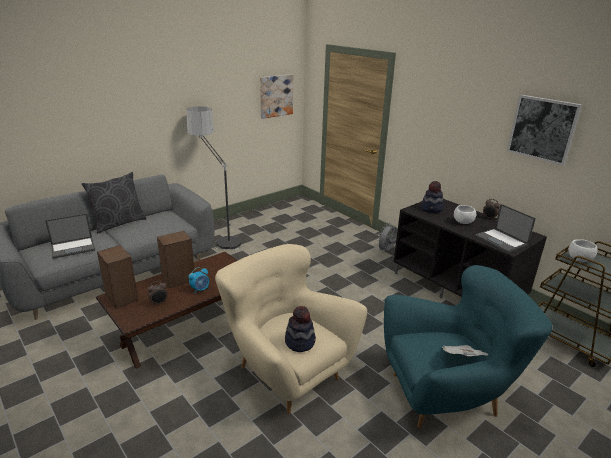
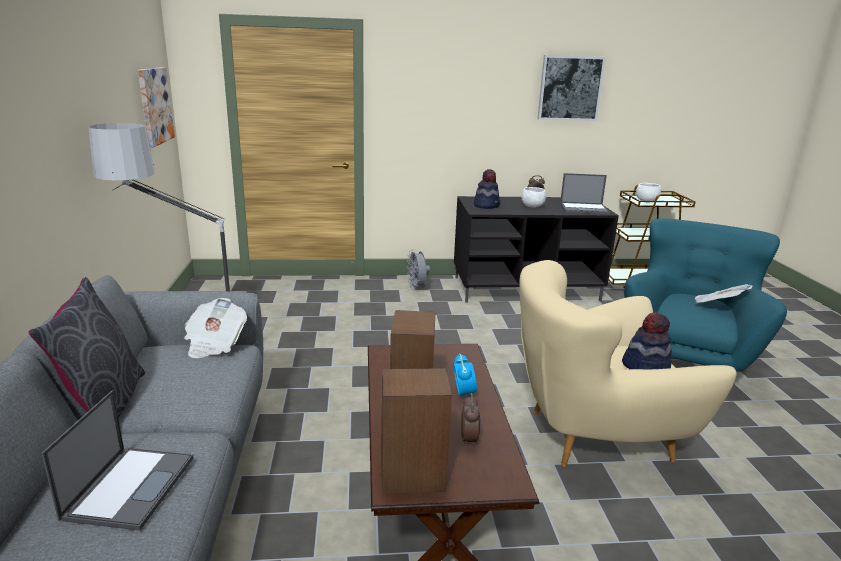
camera: 55 degrees left, 5 degrees down
(180, 220) = (214, 343): none -> newspaper

